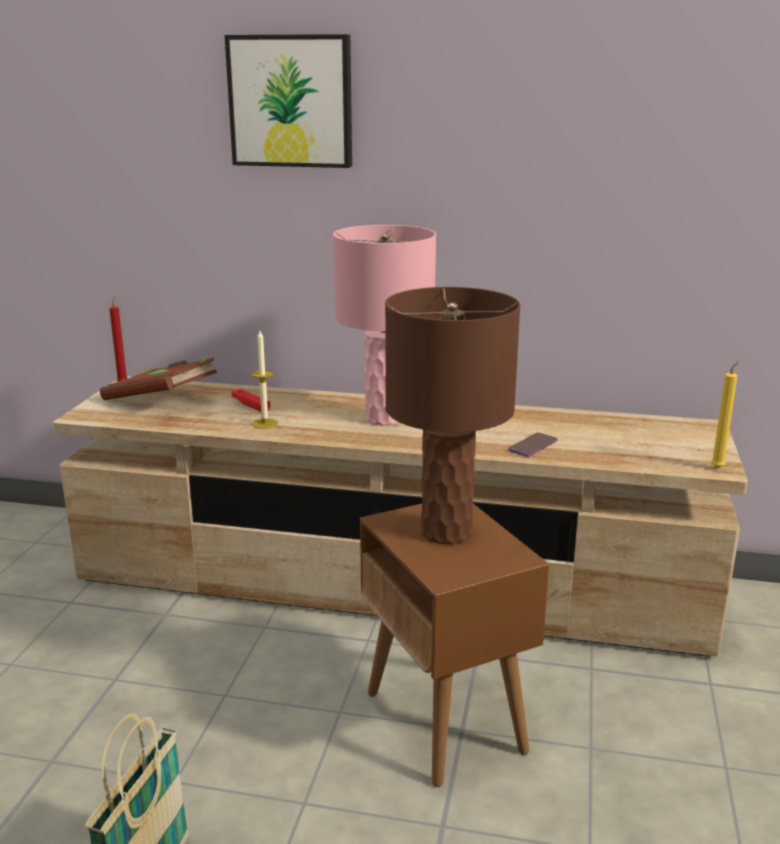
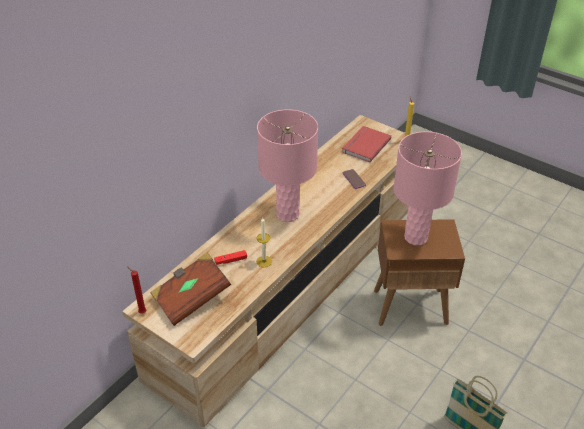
camera: 65 degrees left, 20 degrees up
(291, 101) = (194, 78): picture -> none
(447, 532) = (416, 237): brown table lamp -> pink table lamp
(641, 438) = (364, 145): none -> red book

